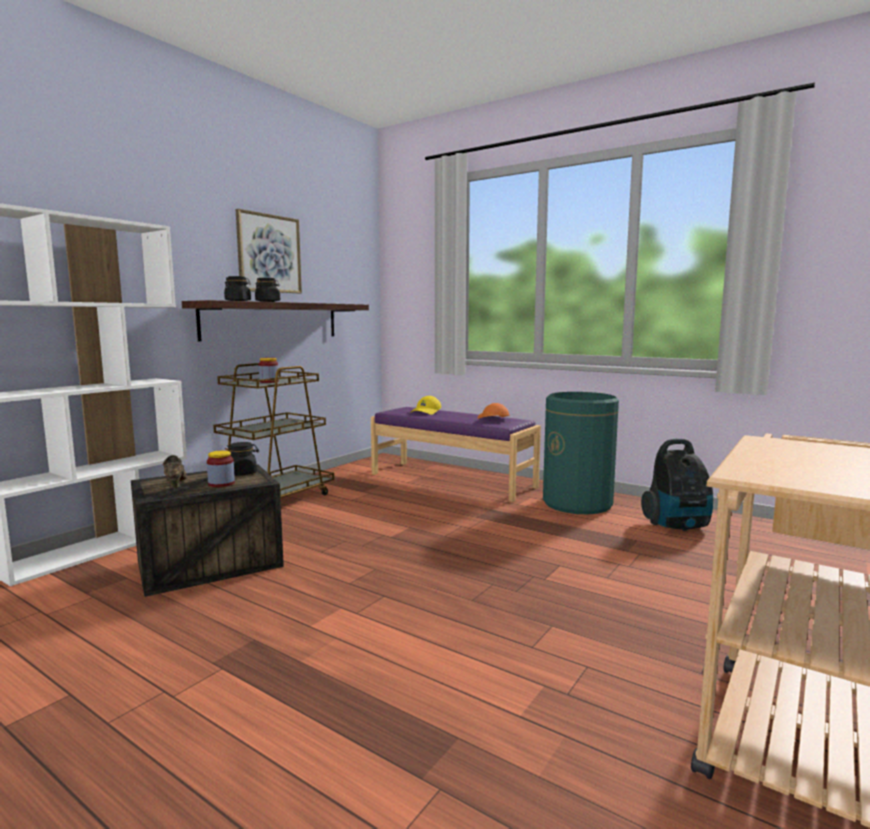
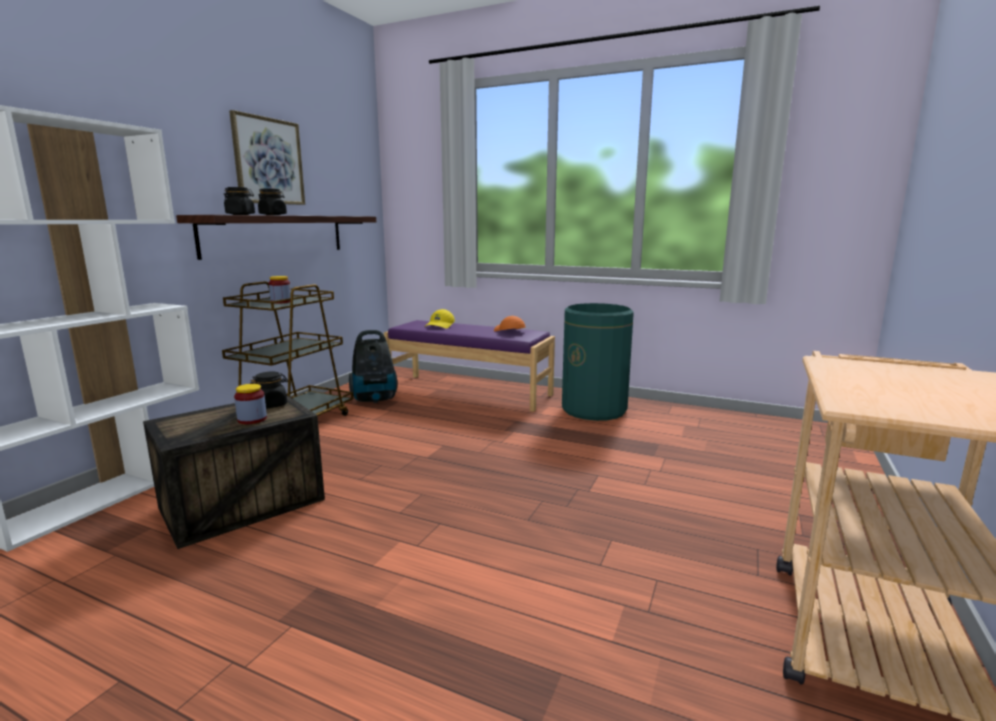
camera: 10 degrees left, 5 degrees up
(175, 484) = (198, 423): brown shoe -> none
(677, 526) = (689, 427): vacuum cleaner -> vacuum cleaner (375, 399)

